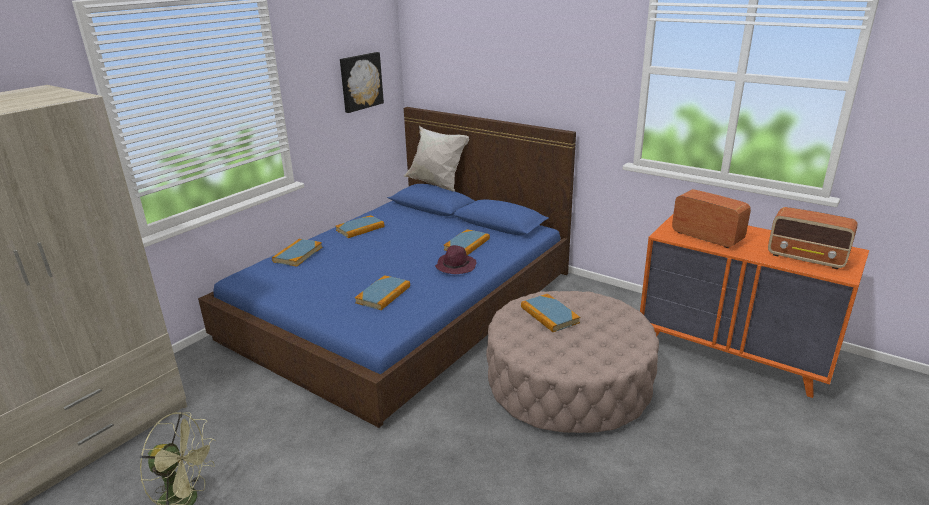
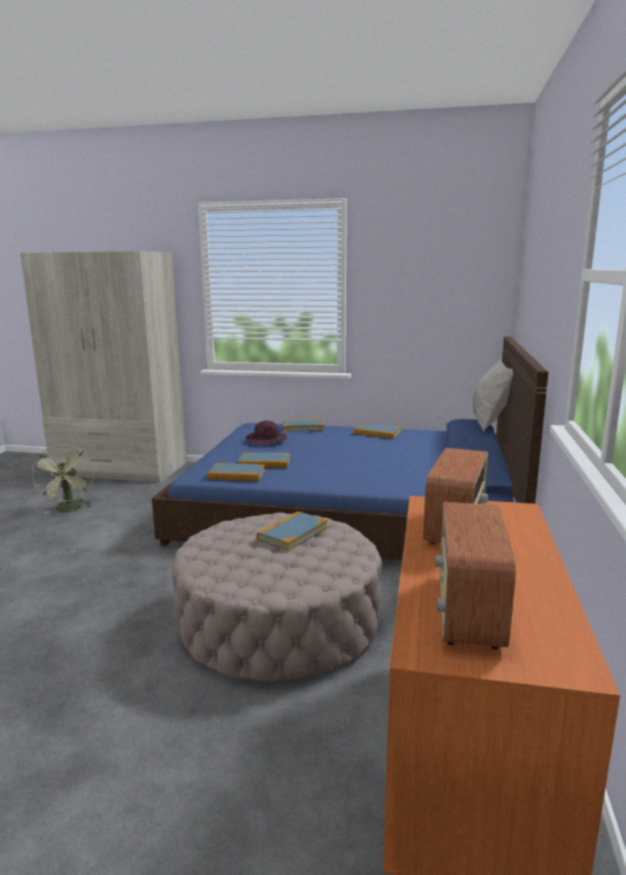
camera: 65 degrees right, 10 degrees down
(360, 81) = (447, 297): picture -> none
(455, 266) = (345, 475): purple hat -> purple hat (267, 440)
(467, 244) = (400, 471): book -> book (237, 475)

